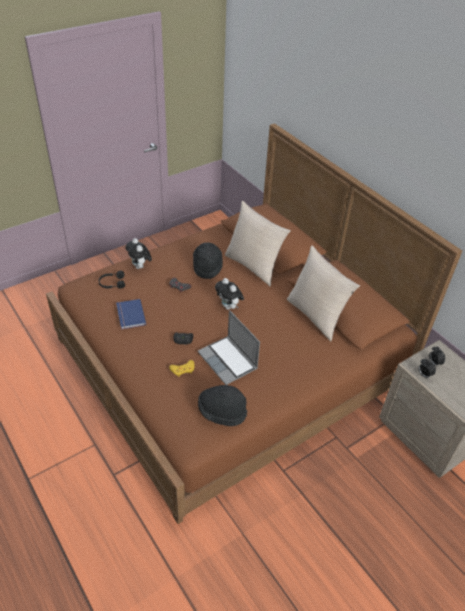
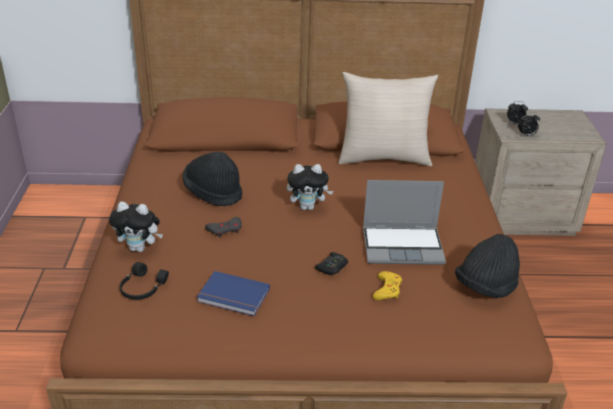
camera: 55 degrees left, 10 degrees down
(253, 266) = (254, 161): beige pillow -> none

